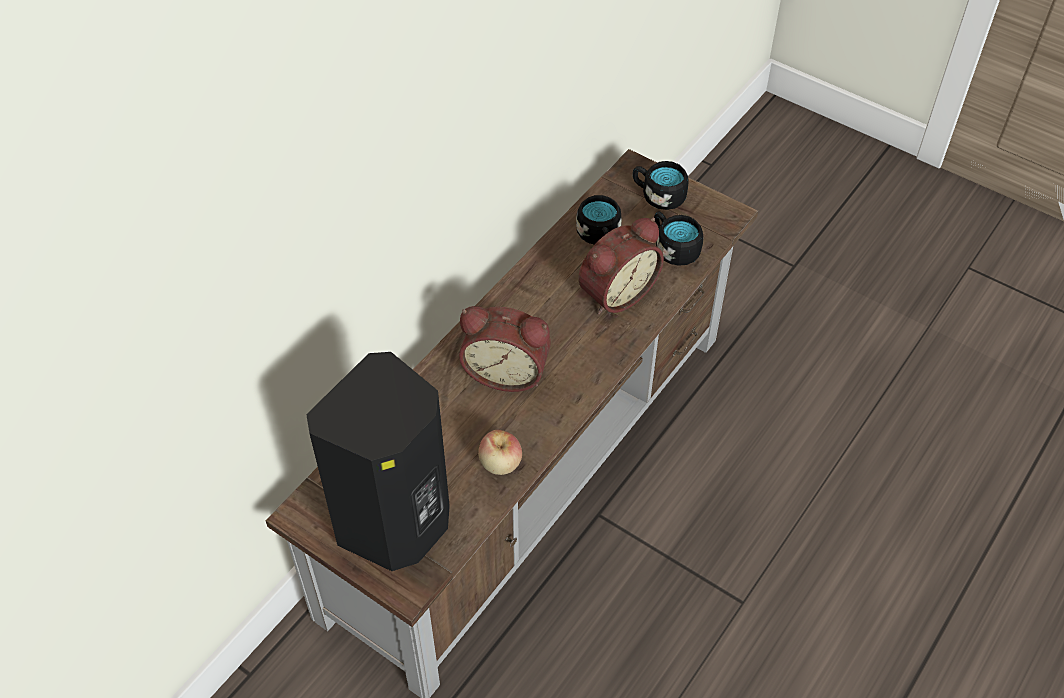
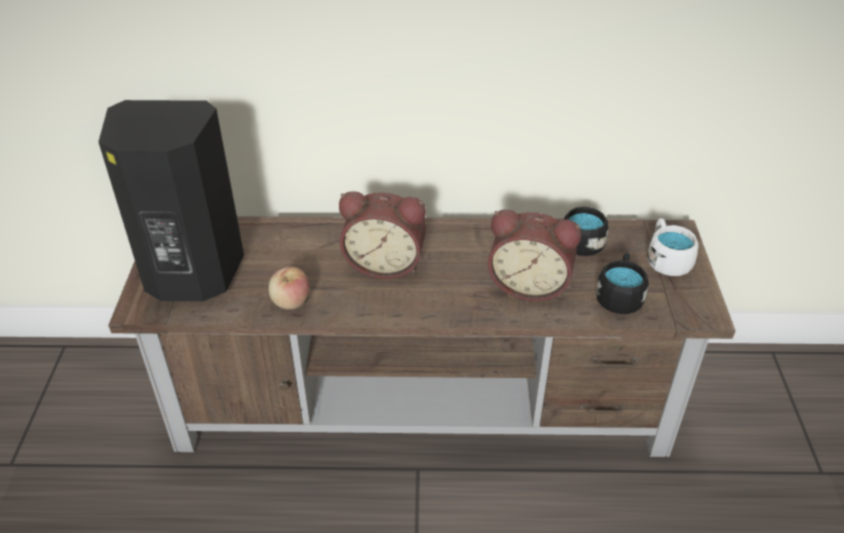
camera: 55 degrees right, 10 degrees down
(507, 371) = (385, 263): alarm clock -> alarm clock turned 60 degrees counterclockwise
(658, 195) = (666, 259): black mug -> white mug

